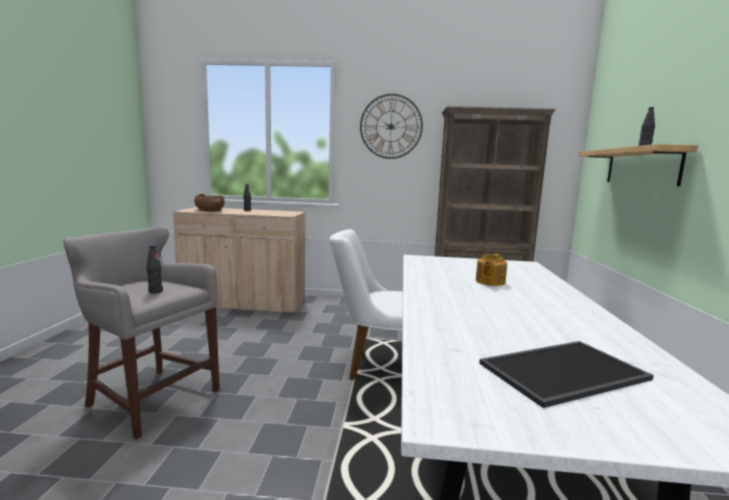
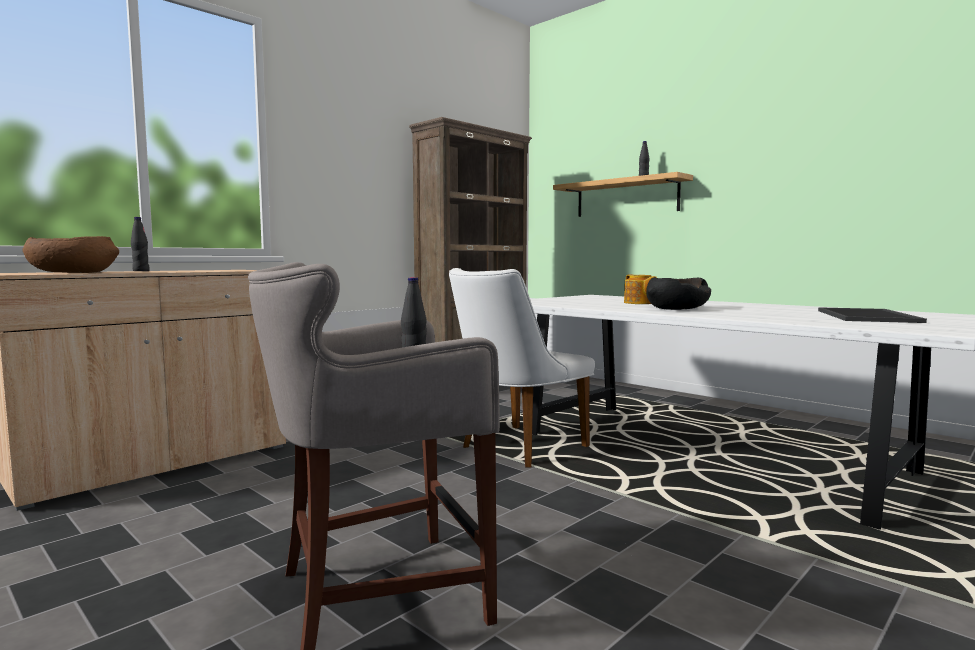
camera: 50 degrees left, 5 degrees down
(391, 126) = (347, 137): wall clock -> none
(464, 297) = (677, 308): none -> black bowl

